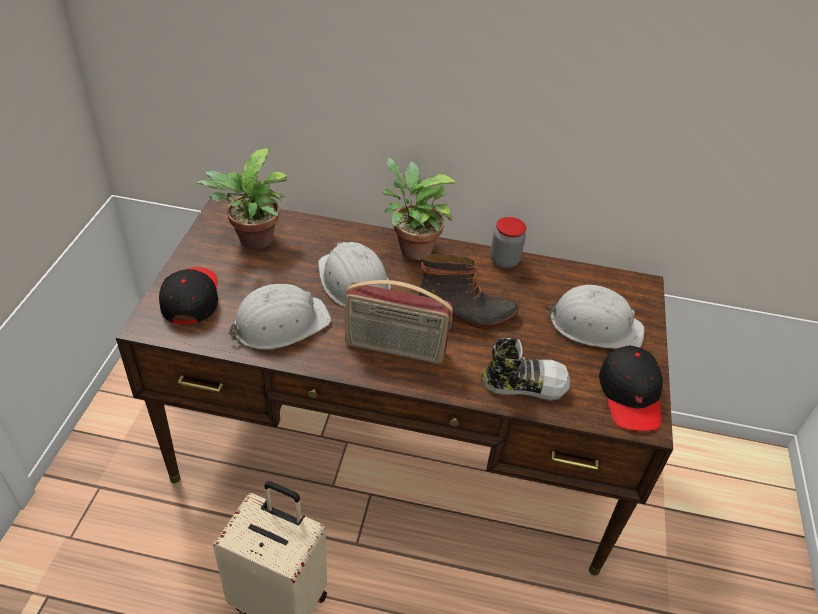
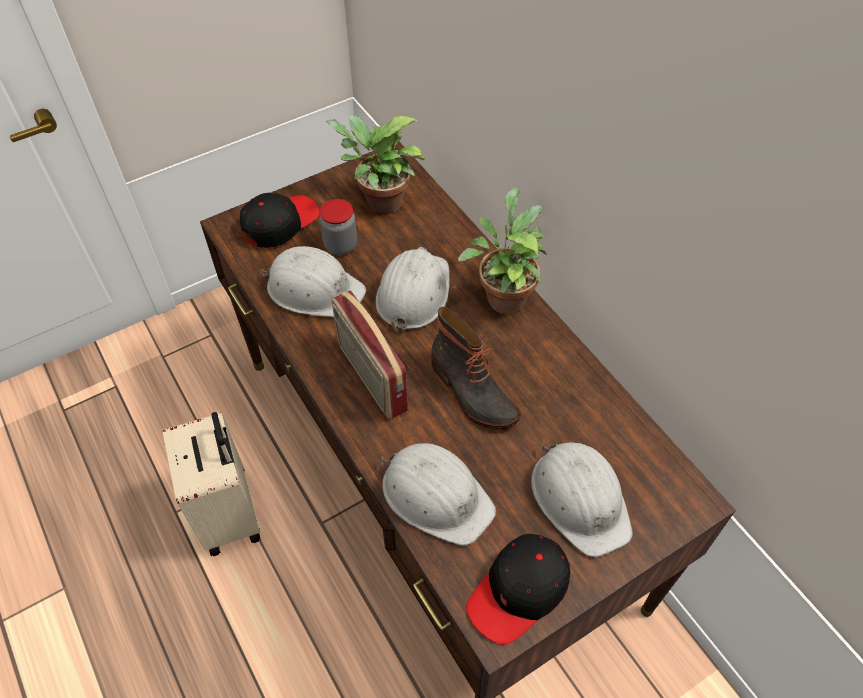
camera: 50 degrees right, 10 degrees up
(504, 260) = (577, 368): jar -> jar (340, 245)
(524, 383) = (436, 495): shoe -> white hard hat

